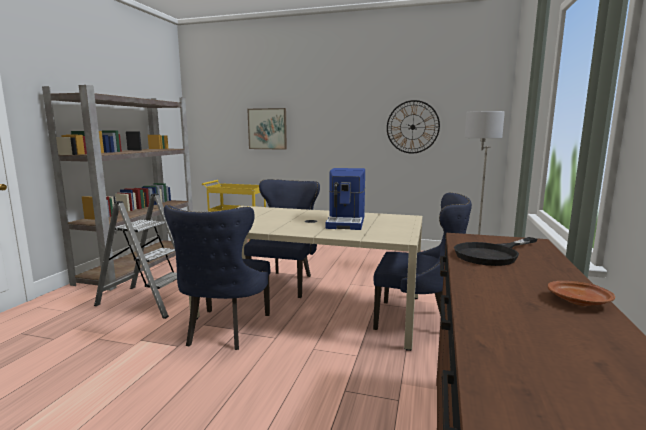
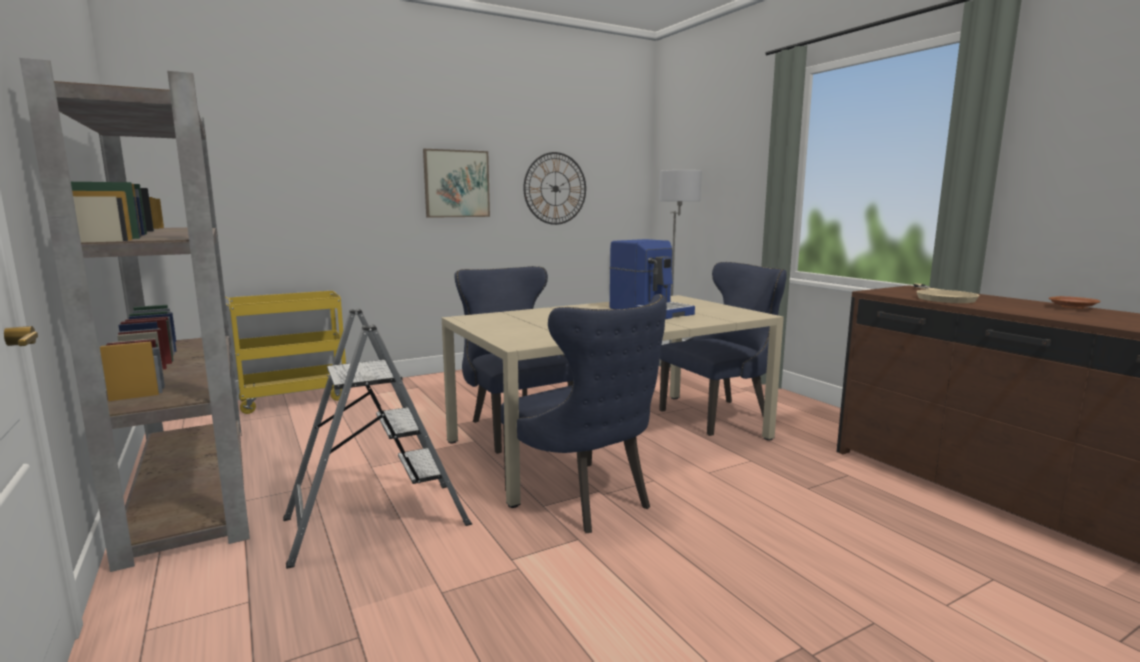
camera: 45 degrees left, 0 degrees up
(267, 129) = (329, 188): picture -> picture (456, 184)
(492, 254) = (942, 297): black frying pan -> beige frying pan

